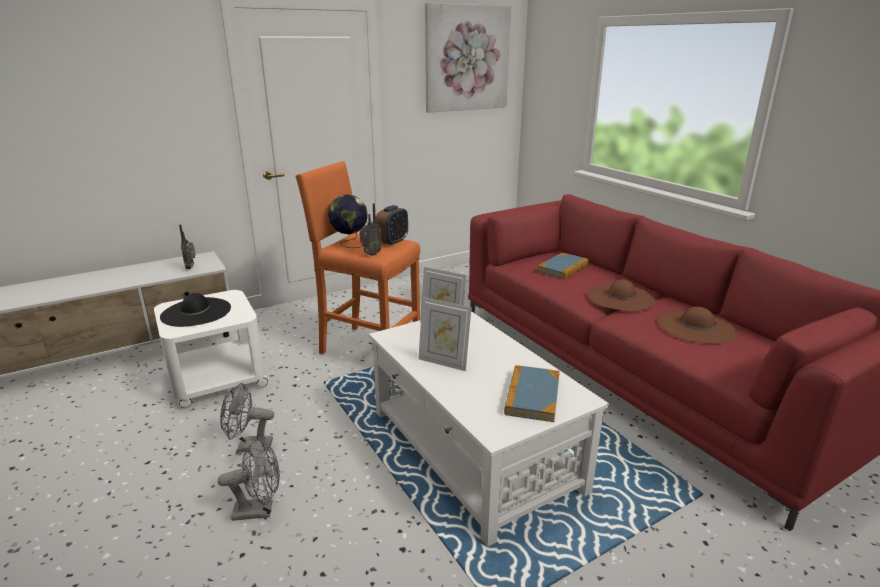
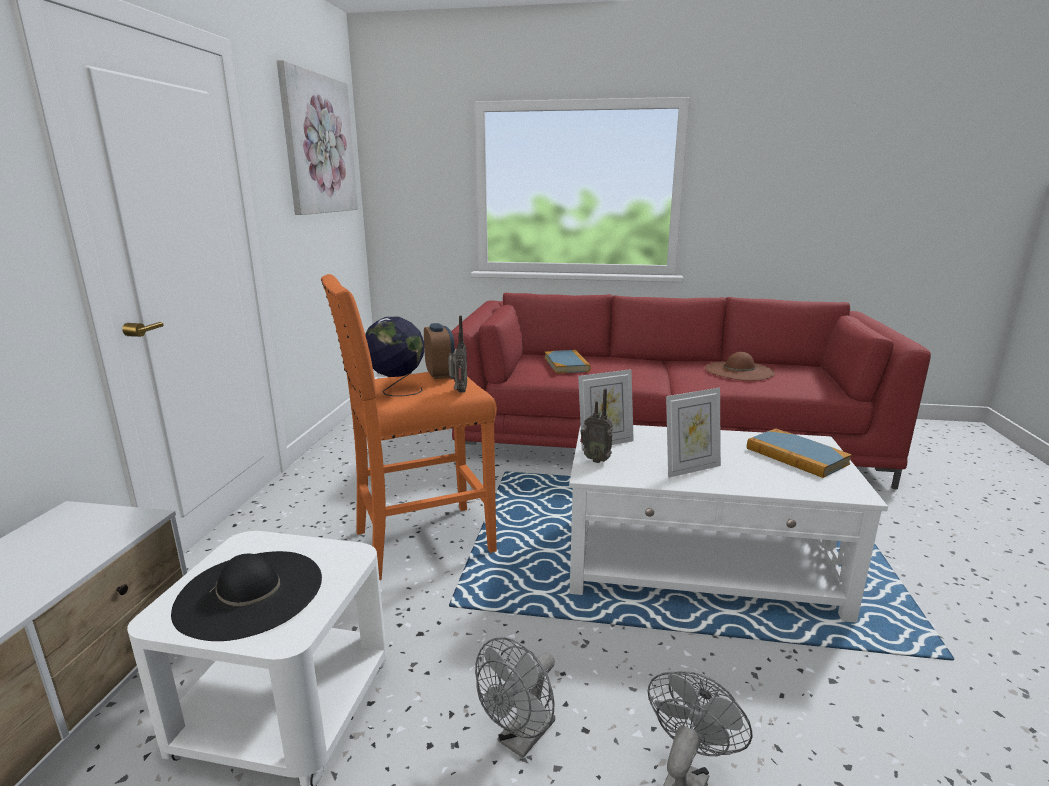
camera: 50 degrees left, 5 degrees down
(191, 268) = (90, 538): radio -> radio (596, 459)
(621, 297) = (656, 370): brown hat -> none

